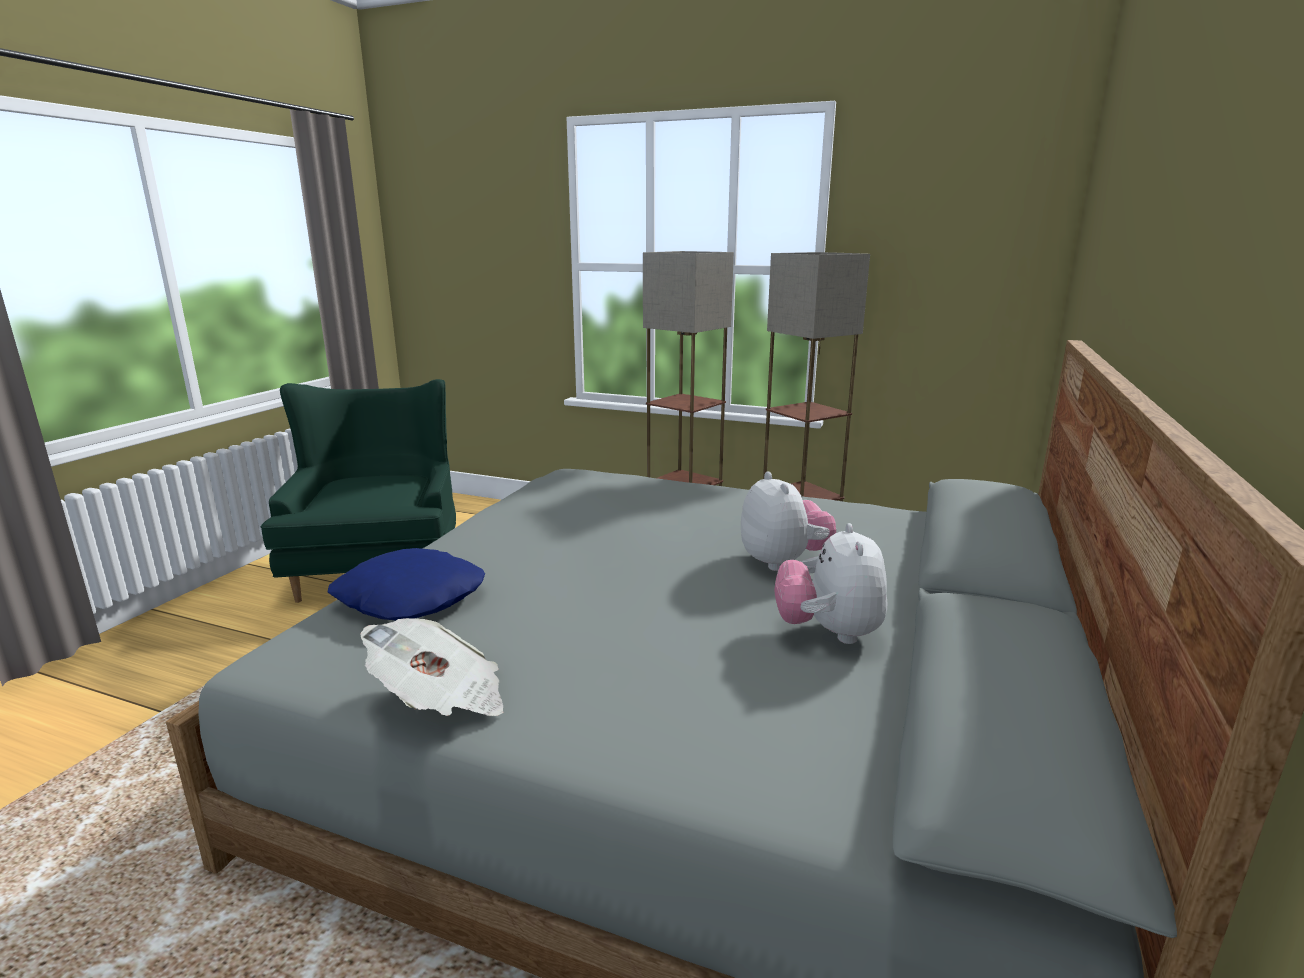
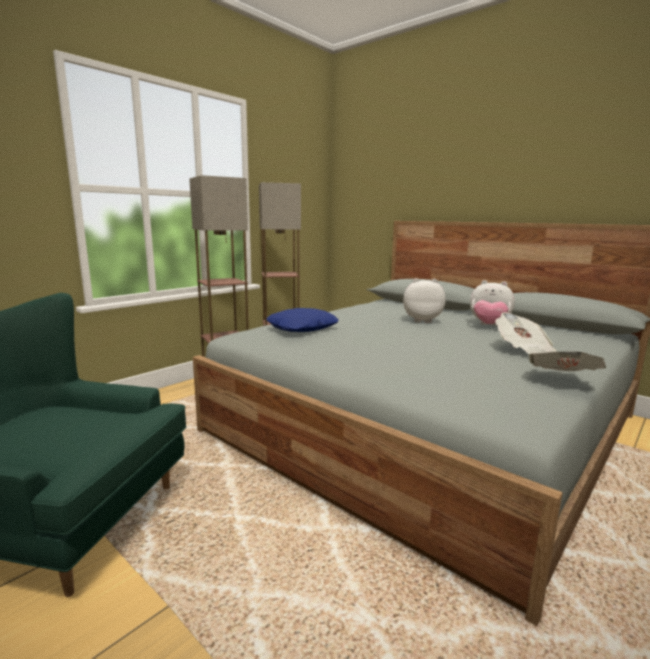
camera: 70 degrees left, 5 degrees down
(409, 598) = (441, 382): blue pillow -> blue pillow (302, 328)
(623, 667) = (523, 351): none -> newspaper

